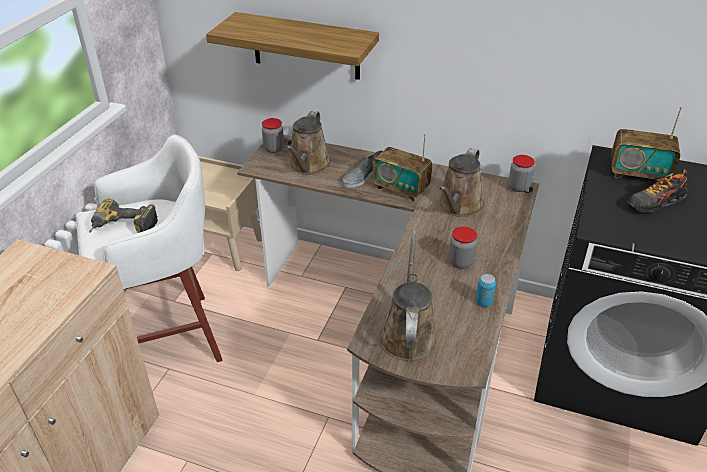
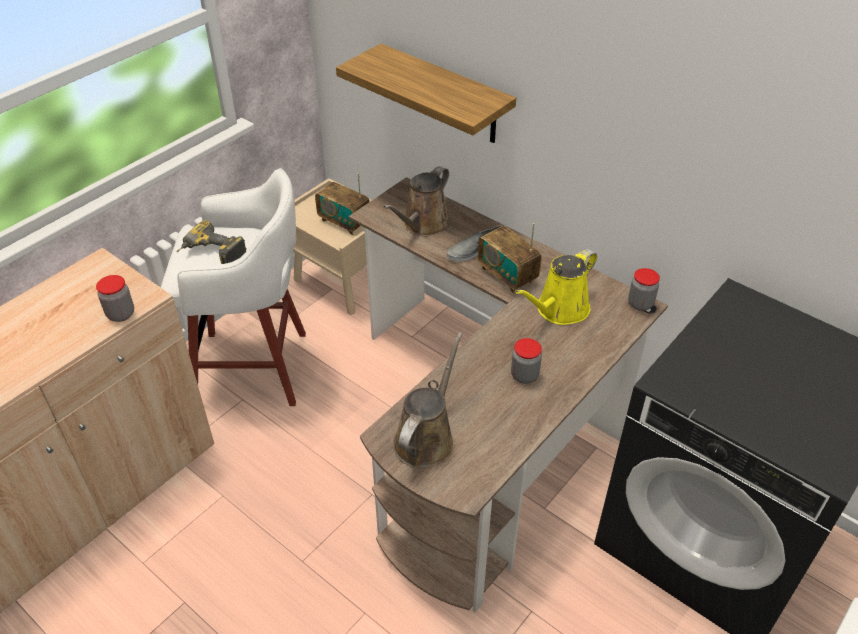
camera: 20 degrees right, 5 degrees up
(274, 148) = (398, 197): jar -> jar (121, 314)
(458, 206) = (559, 310): brown watering can -> yellow watering can
(483, 302) = (523, 426): can -> none
(638, 174) = (758, 327): radio -> radio (344, 222)
(655, 203) = (754, 368): shoe -> none

